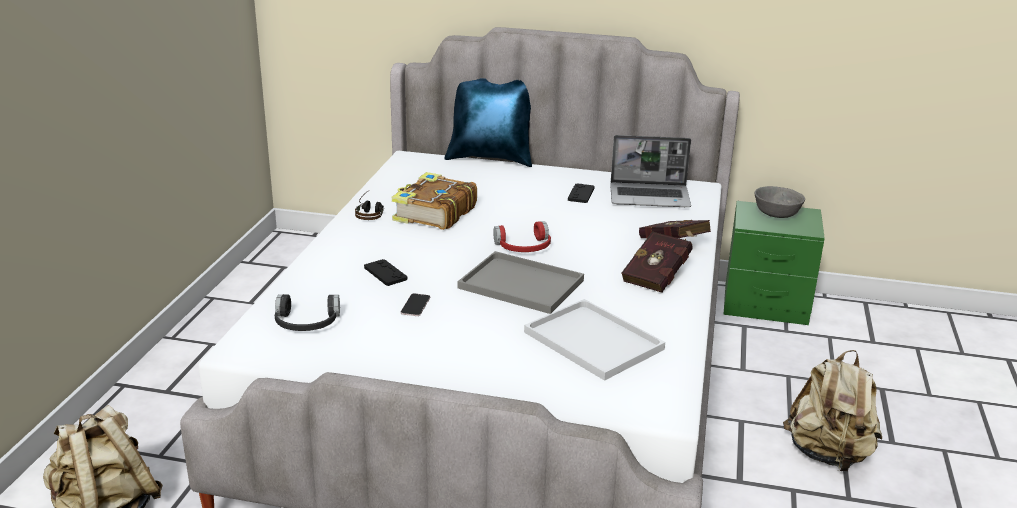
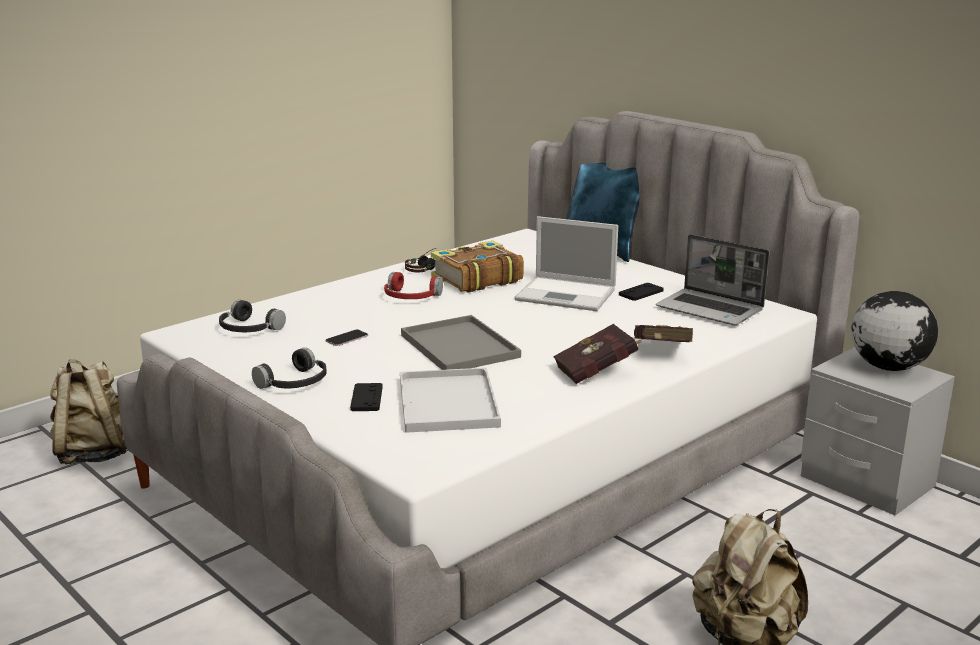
camera: 35 degrees right, 5 degrees down
(385, 273) = (362, 311): black game controller -> black game controller (366, 398)
(442, 365) = (295, 383): none -> black headphones
(524, 247) = (511, 321): red headphones -> red headphones (410, 297)
(530, 210) = (567, 295): none -> laptop
(765, 305) = (866, 481): green nightstand -> grey nightstand
(776, 213) = (887, 367): grey bowl -> globe

